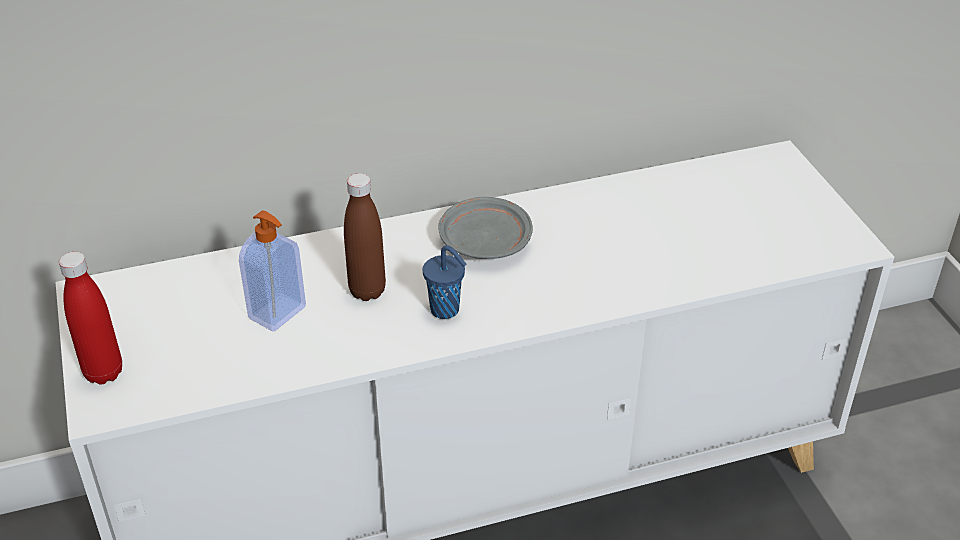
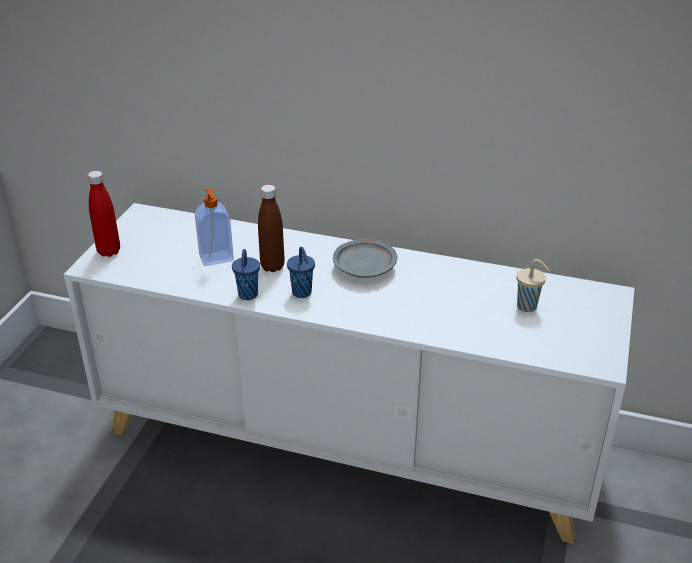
camera: 35 degrees right, 5 degrees down
(380, 346) = (247, 295): none -> blue cup
(714, 210) = (528, 307): none -> beige cup

